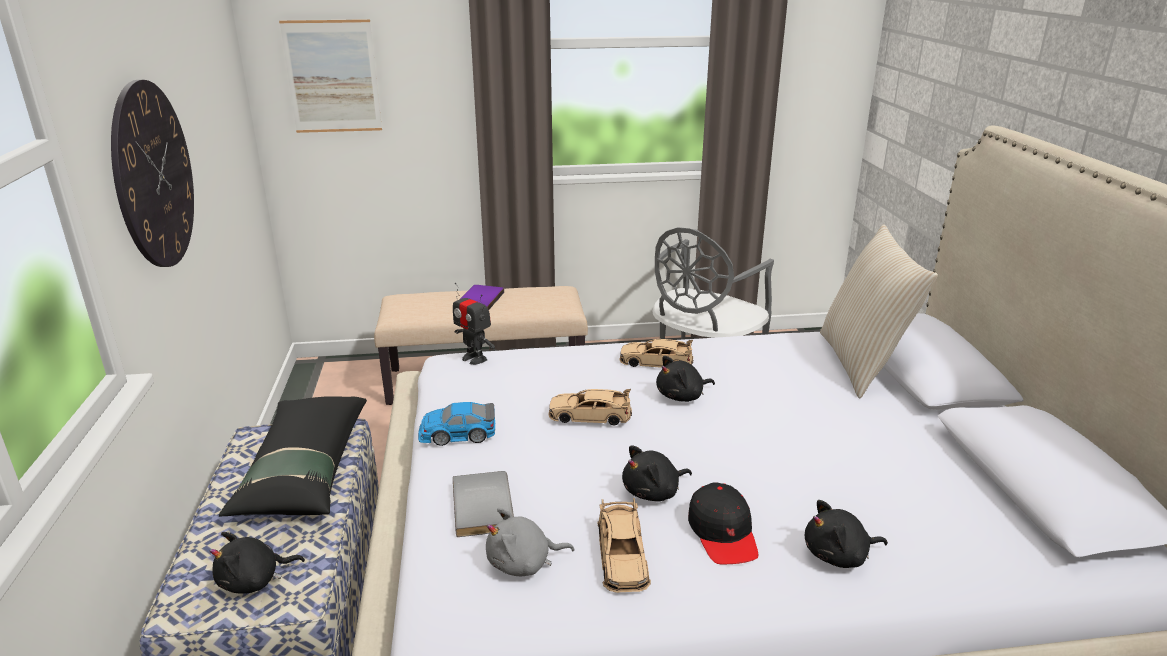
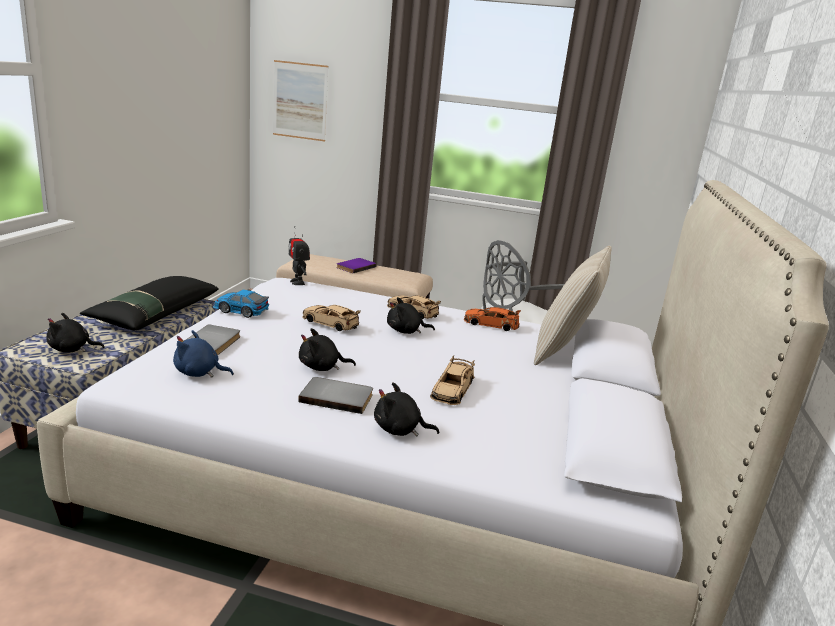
camera: 20 degrees right, 5 degrees down
(153, 175) = (128, 117): wall clock -> none
(523, 563) = (199, 373): grey plush toy -> blue plush toy
(622, 556) = (260, 387): beige toy car -> beige toy car (452, 390)
(723, 533) = (337, 397): black cap -> grey book
(755, 352) = (491, 324): none -> orange toy car

